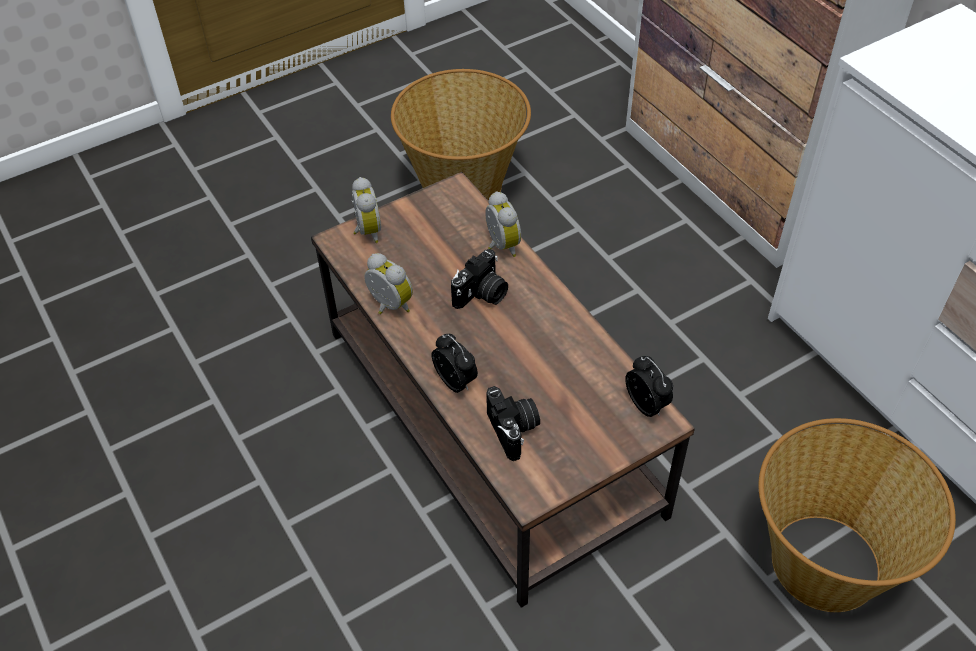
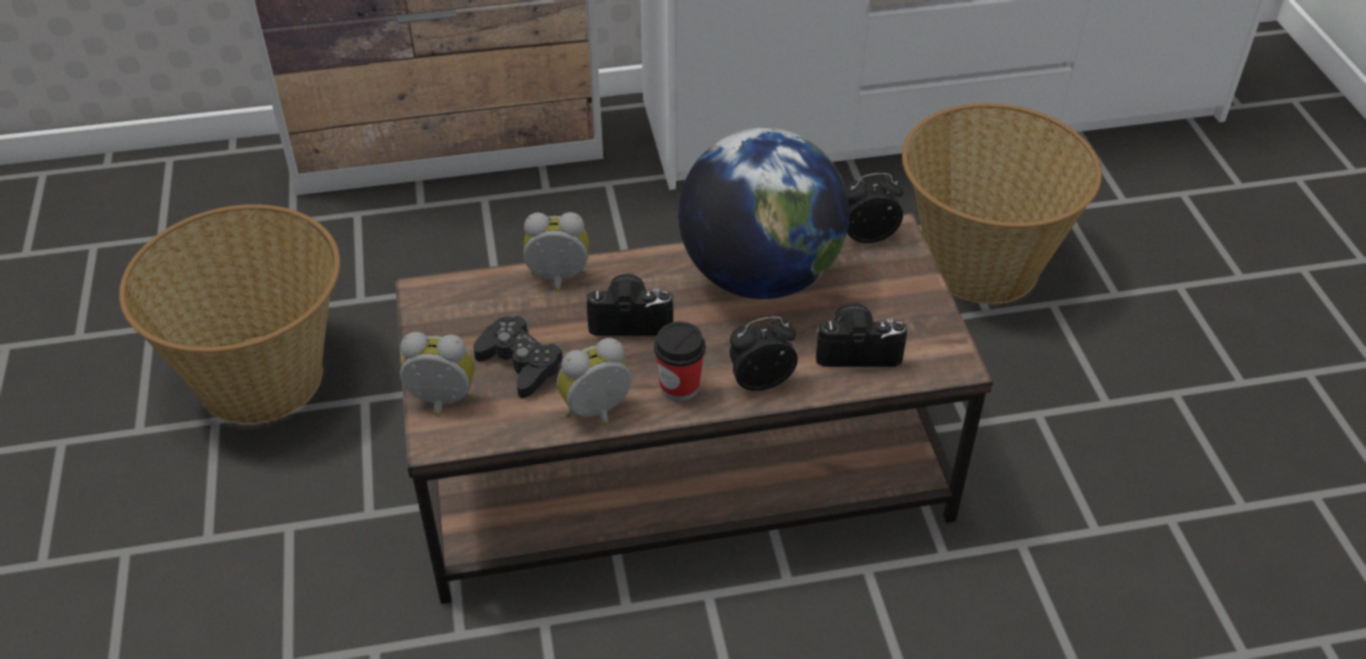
camera: 70 degrees left, 5 degrees down
(415, 254) = (520, 363): none -> black game controller
(430, 340) = (679, 387): none -> cup
(482, 295) = (631, 319): camera -> camera turned 60 degrees counterclockwise
(563, 351) = (760, 276): none -> globe

